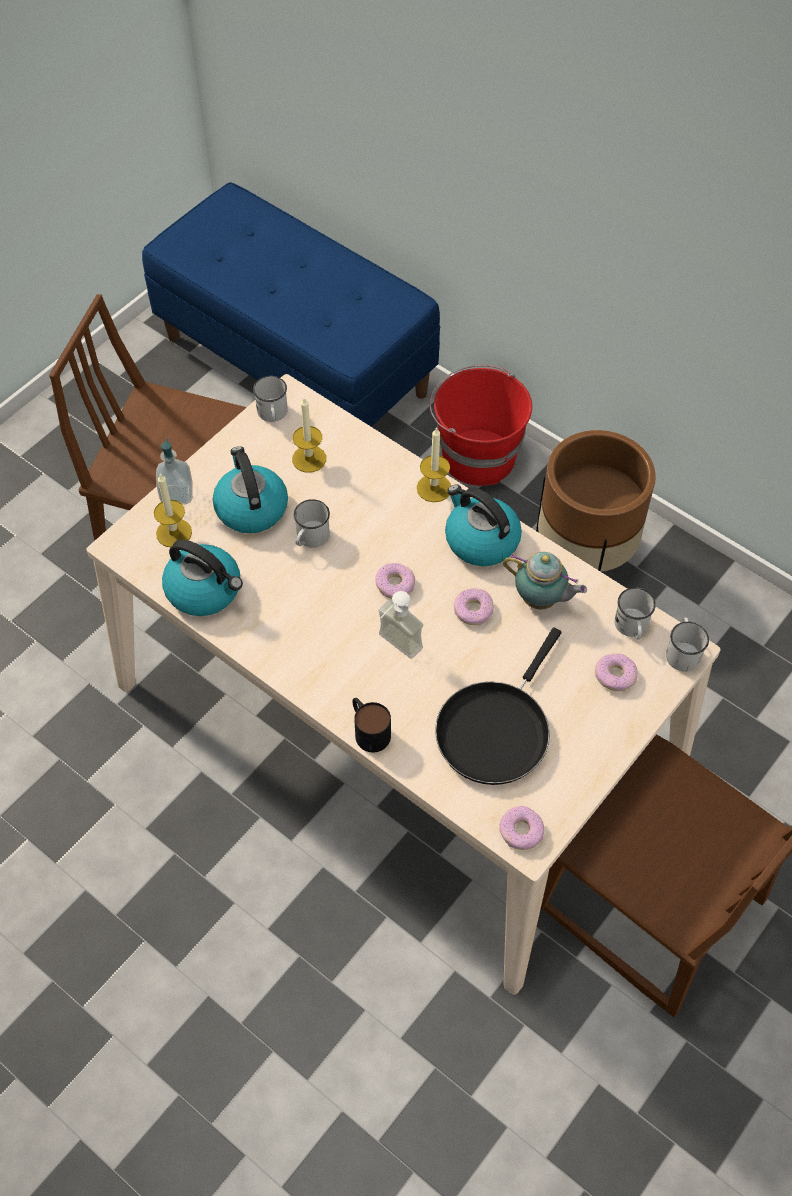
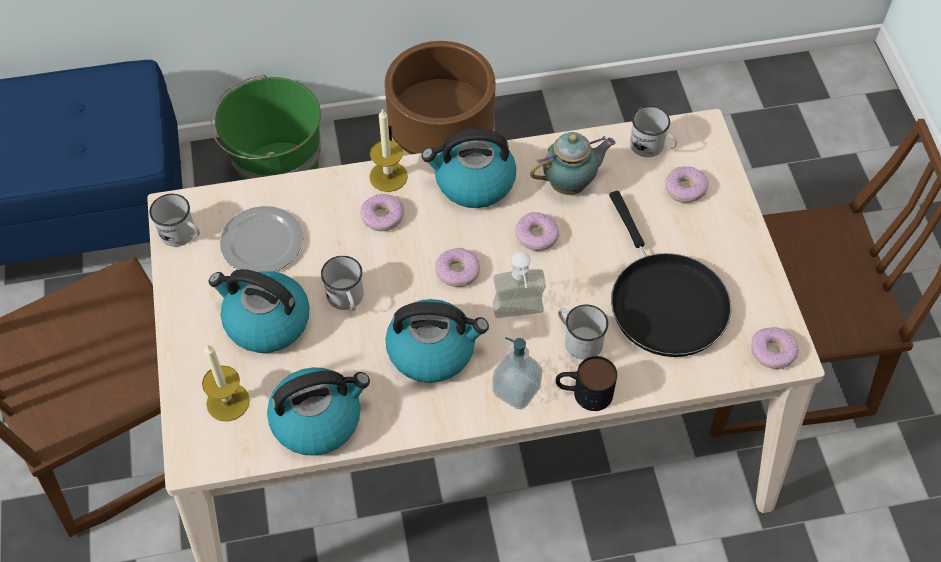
camera: 50 degrees left, 0 degrees up
(176, 494) = (187, 370): soap dispenser -> soap dispenser (516, 390)
(309, 459) = (261, 242): candle -> plate
(317, 616) = (433, 350): none -> kettle
(396, 509) = (383, 217): none -> donut
(477, 456) = (277, 172): red bucket -> green bucket
(682, 651) = (701, 133): white mug -> white mug (578, 339)

